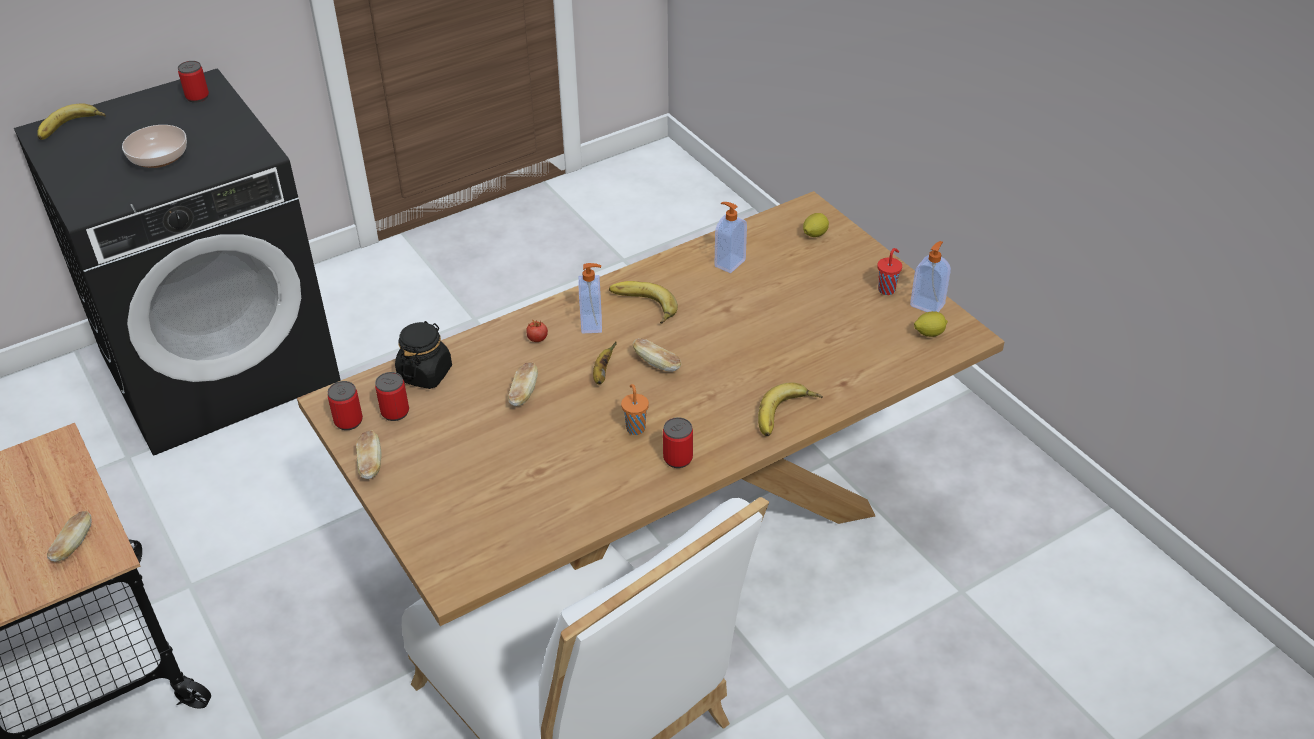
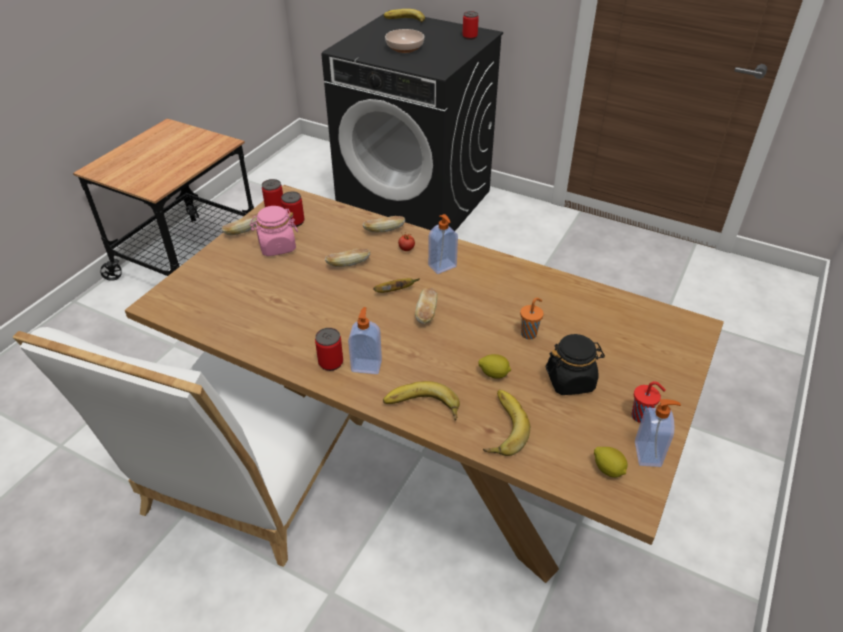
camera: 60 degrees right, 0 degrees up
(73, 545) = (157, 177): bread -> bread (384, 230)
(425, 373) = (337, 219): black jar -> black jar (570, 380)
(434, 442) = (277, 246): none -> pink jar
(635, 427) = (349, 328): orange cup -> orange cup (529, 333)
(641, 306) = (482, 282): banana -> banana (500, 426)
(729, 263) = (576, 307): soap dispenser -> soap dispenser (366, 365)
(814, 234) = (665, 342): lemon -> lemon (494, 374)

